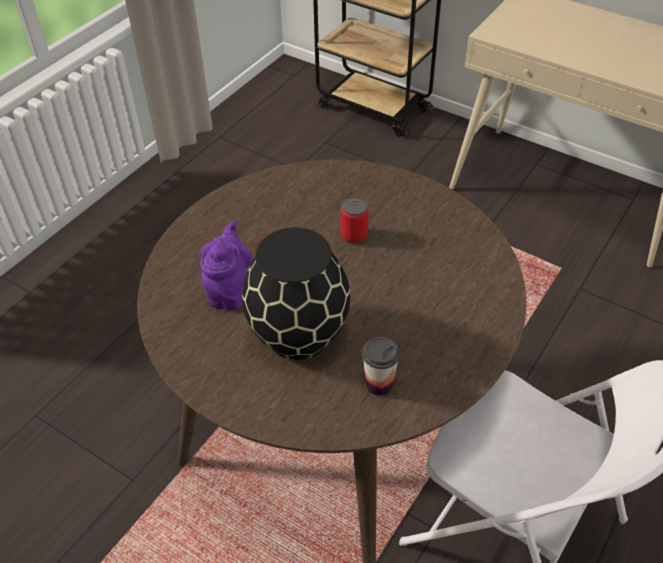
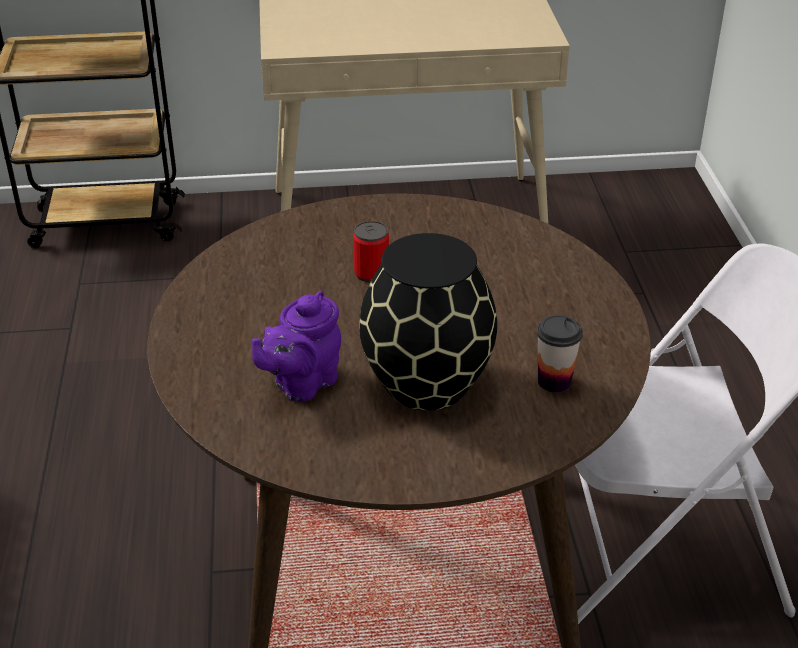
camera: 40 degrees left, 10 degrees down
(229, 290) = (301, 384): purple teapot -> purple teapot turned 105 degrees counterclockwise

